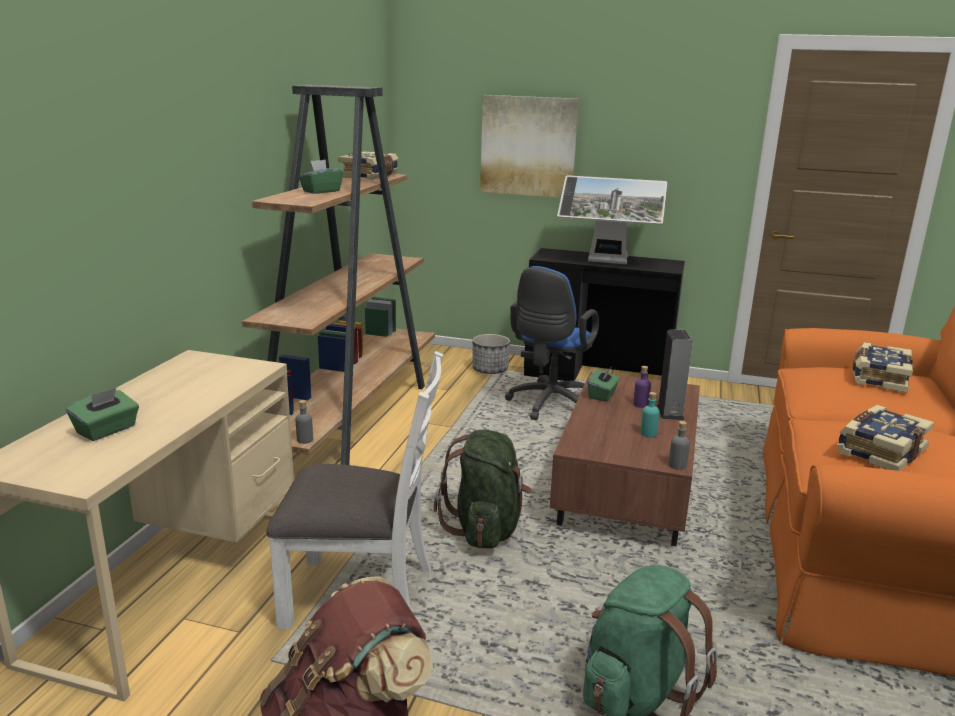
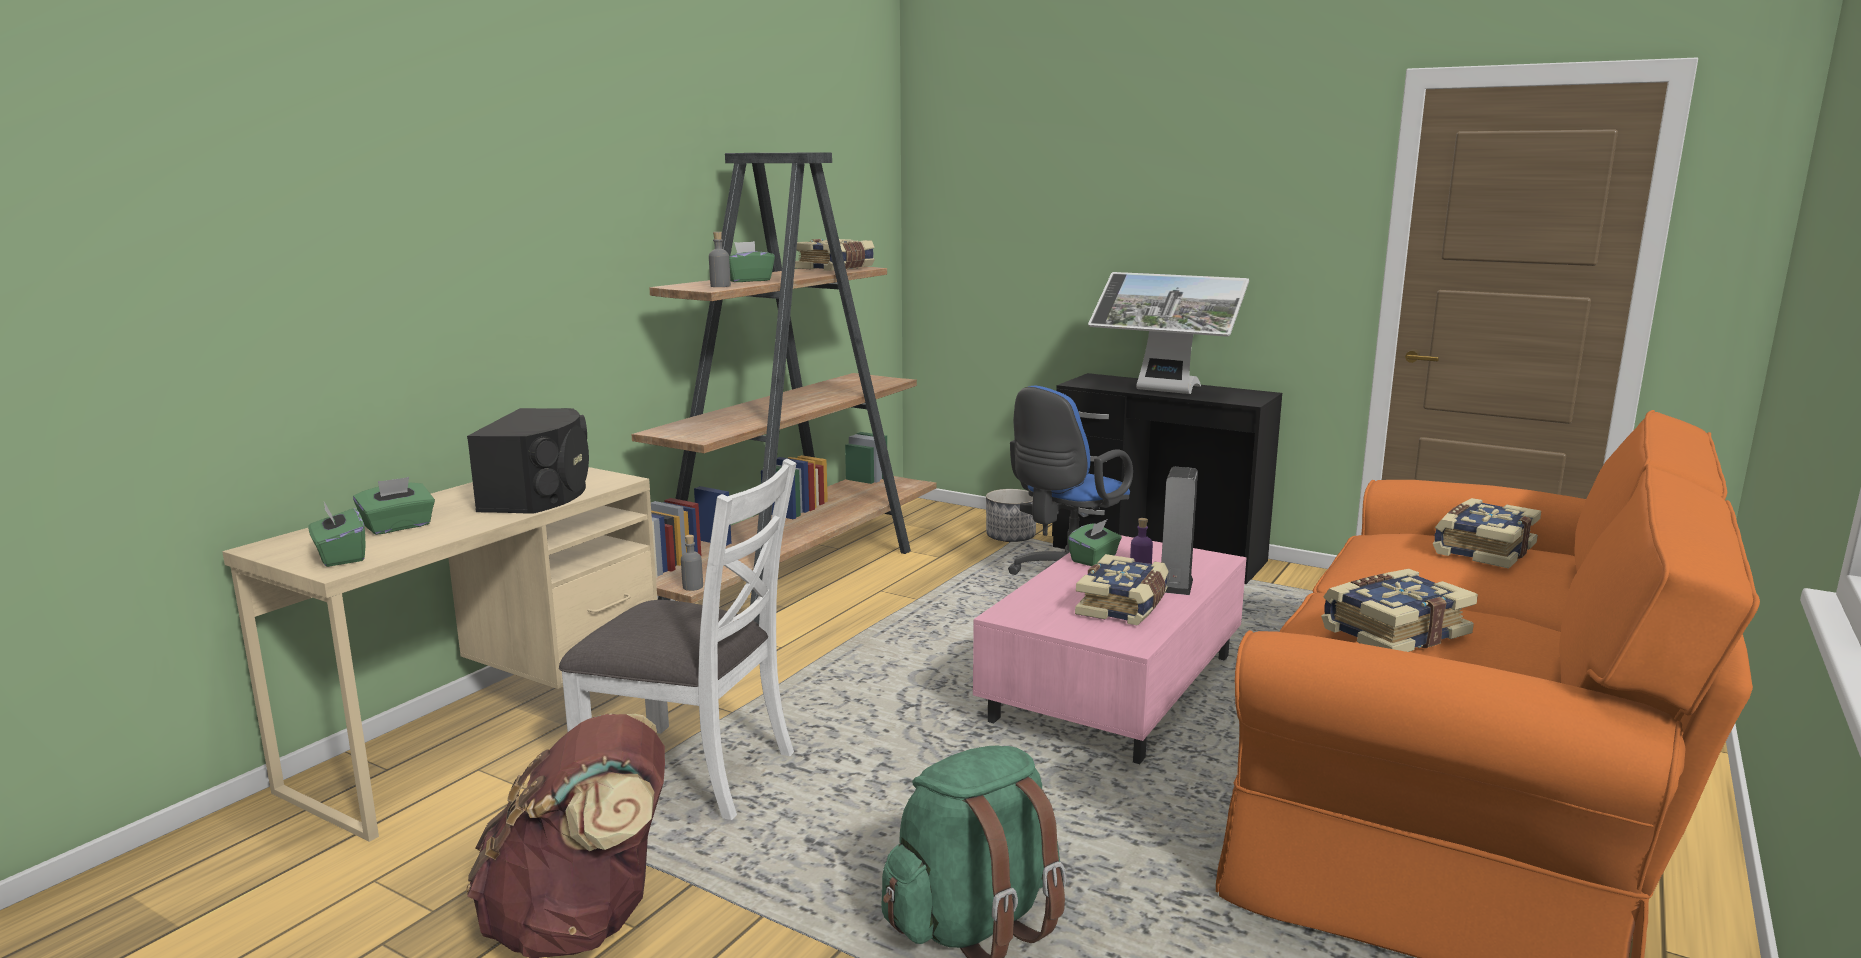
camera: 15 degrees right, 5 degrees down
(78, 468) = (340, 556): none -> green tissue box
(208, 386) = (540, 494): none -> black speaker
(485, 529) = (890, 717): green backpack -> none
(528, 146) = (1070, 235): picture -> none
(625, 487) = (1113, 688): brown coffee table -> pink coffee table
(648, 433) = (1124, 606): turquoise bottle -> book
(677, 465) = (1135, 645): grey bottle -> grey bottle (720, 286)

